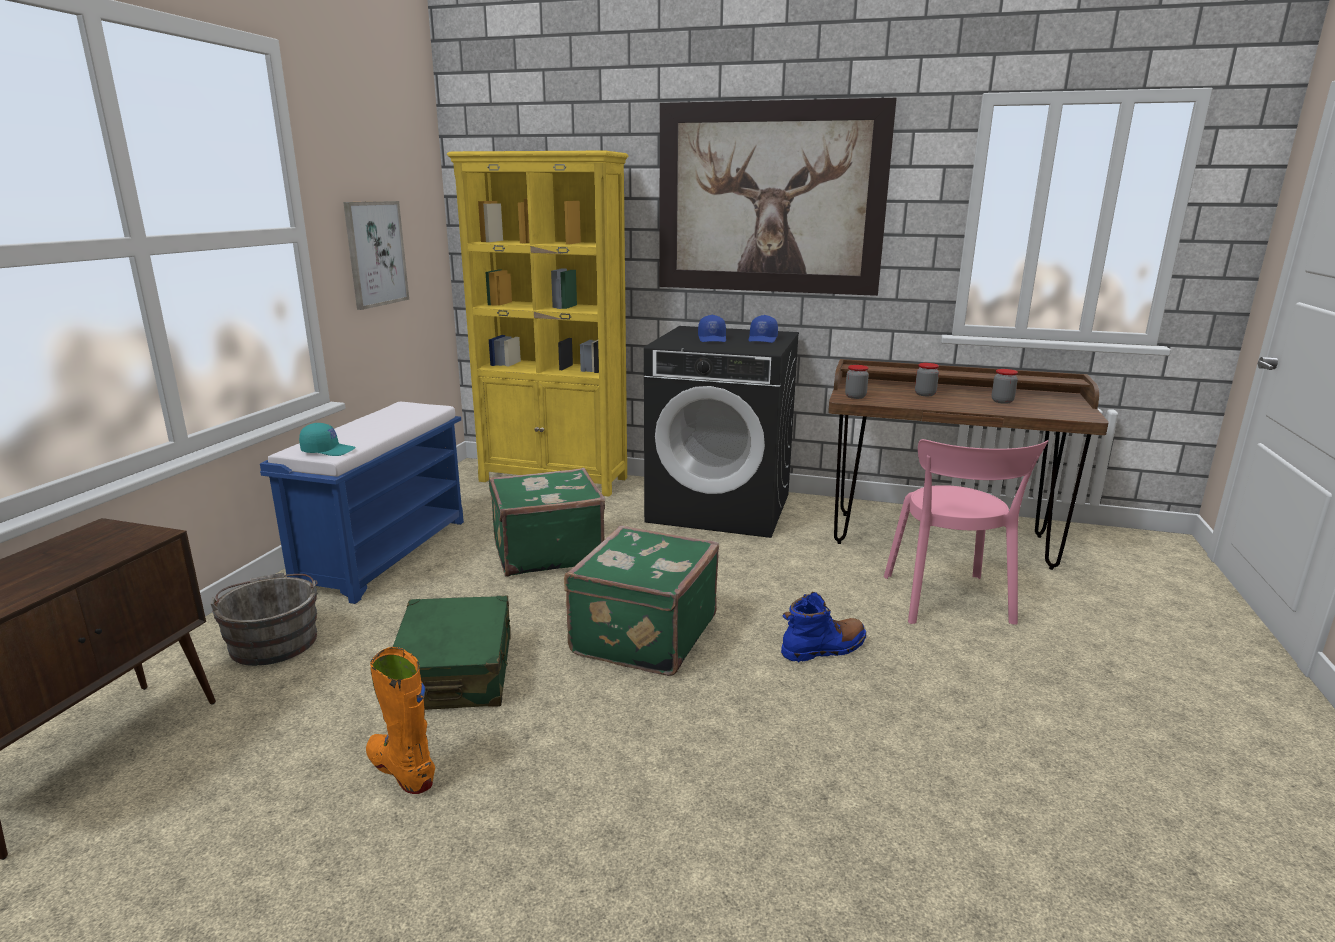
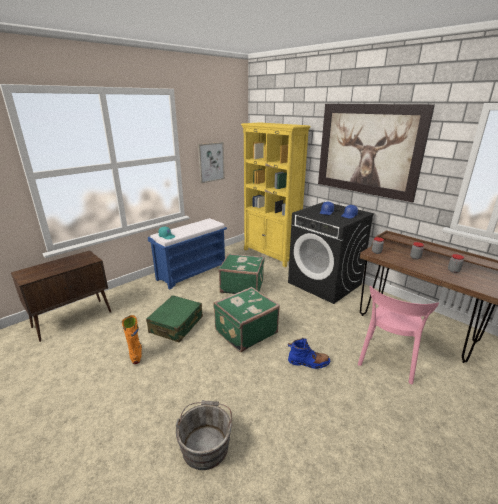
camera: 30 degrees right, 5 degrees up
(274, 640) = (139, 296): grey bucket -> grey bucket (206, 444)

